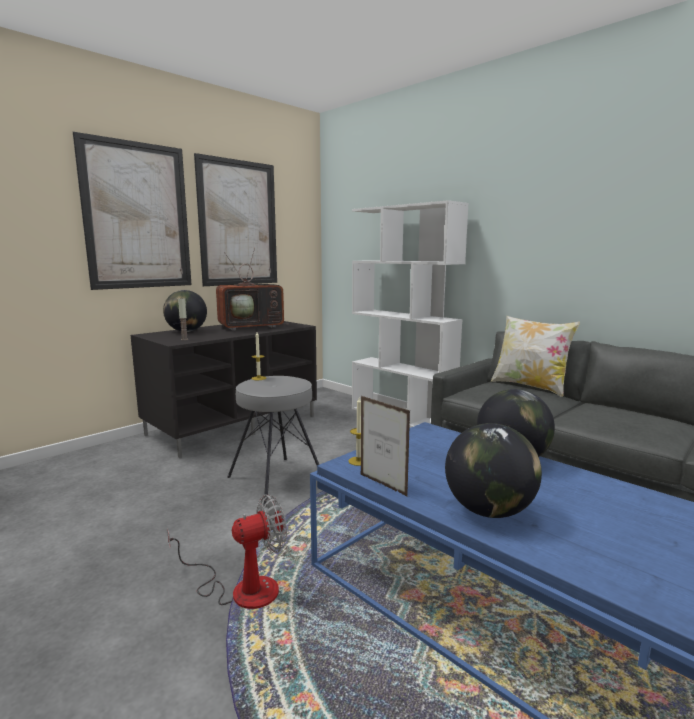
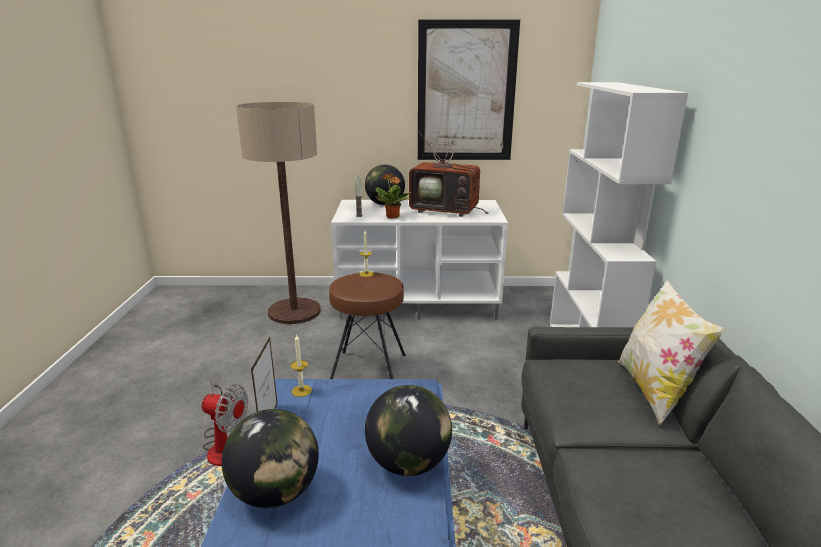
camera: 45 degrees right, 10 degrees up
(115, 469) = (294, 312): none -> floor lamp
(137, 216) = (356, 90): picture -> none
(218, 335) = (392, 217): none -> potted plant
(234, 424) = (419, 302): black tv stand -> white tv stand
(277, 480) = (369, 372): grey stool -> brown stool

